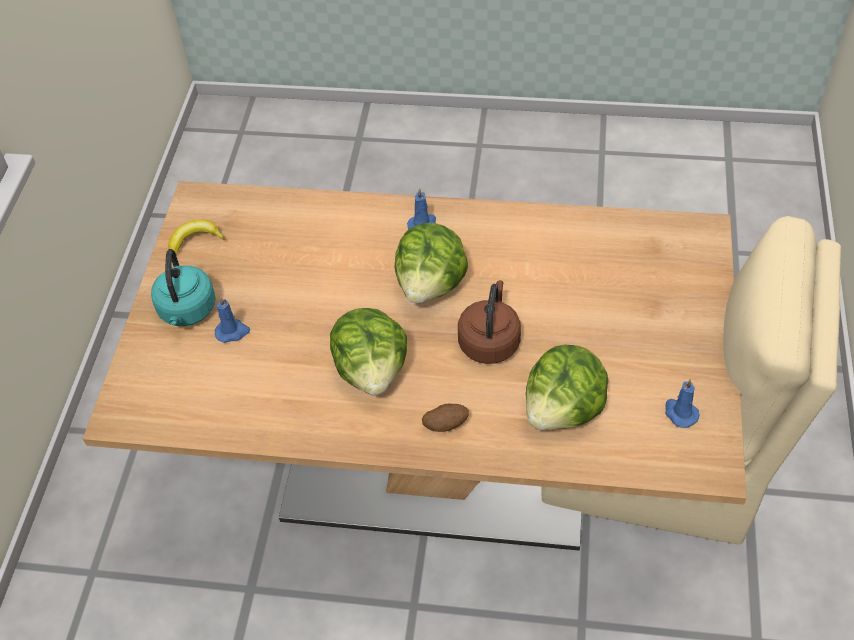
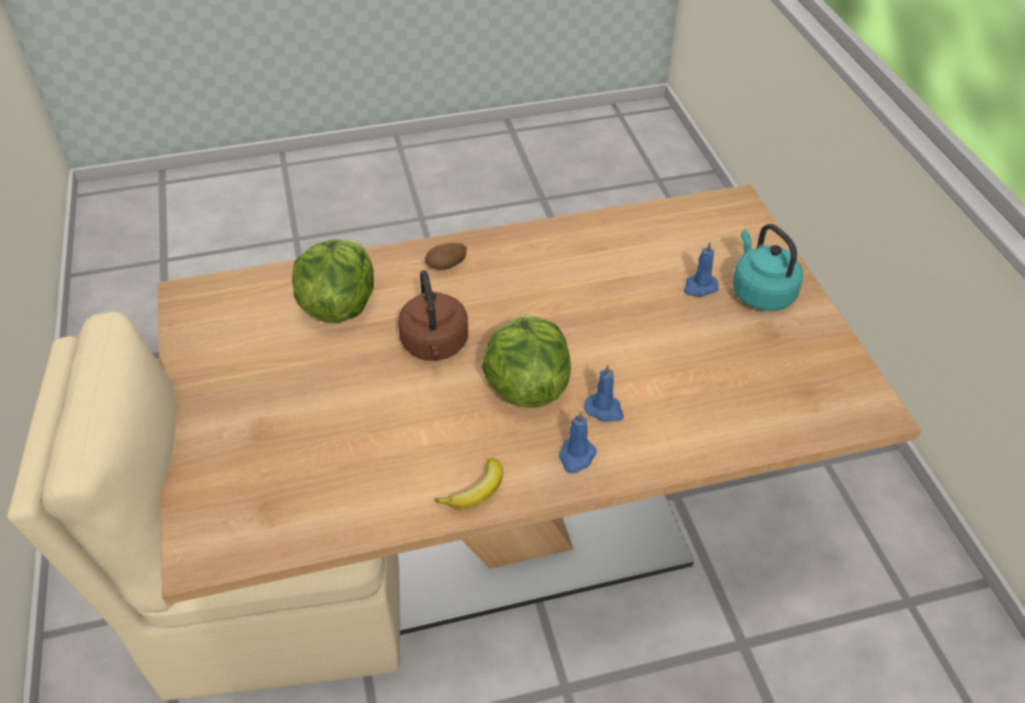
camera: 155 degrees right, 5 degrees down
(195, 241) = (824, 361): banana -> banana (476, 491)
(372, 370) = (540, 290): lettuce -> none
(680, 413) = (222, 331): blue candle -> blue candle (604, 410)

